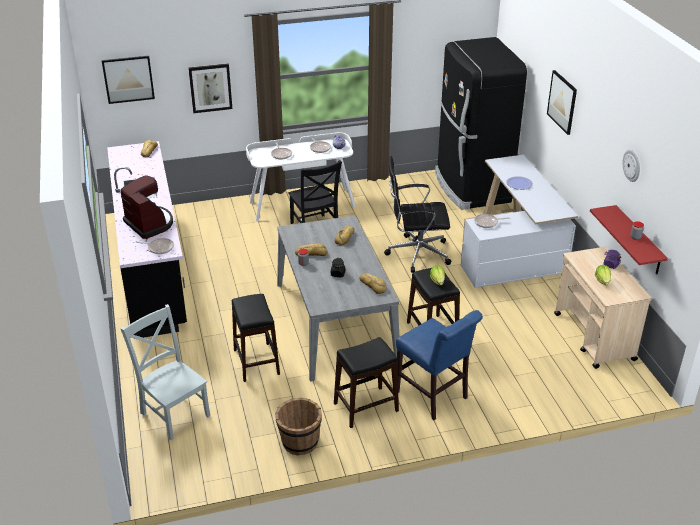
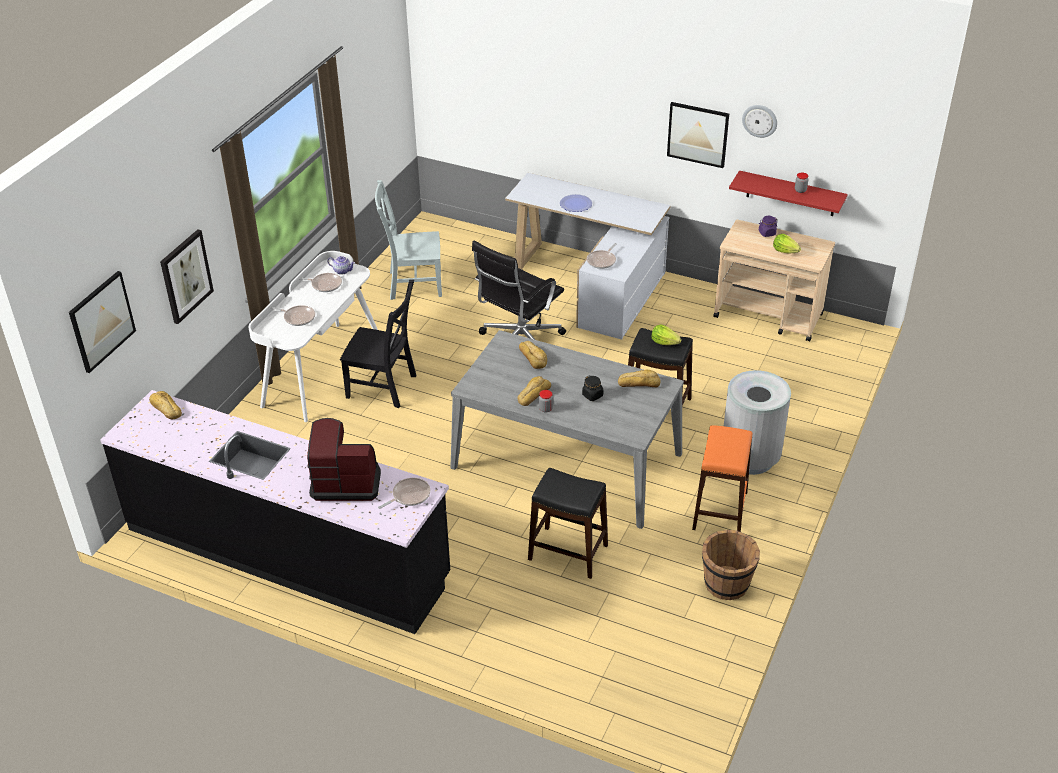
camera: 50 degrees left, 5 degrees up
(174, 412) = (585, 659): grey chair -> grey chair (412, 284)
(366, 407) = (720, 510): black stool -> orange stool
(434, 397) = (750, 458): blue chair -> grey trash can
(471, 187) = (453, 244): black fridge -> none
(562, 102) = (596, 89): picture -> picture (698, 134)

